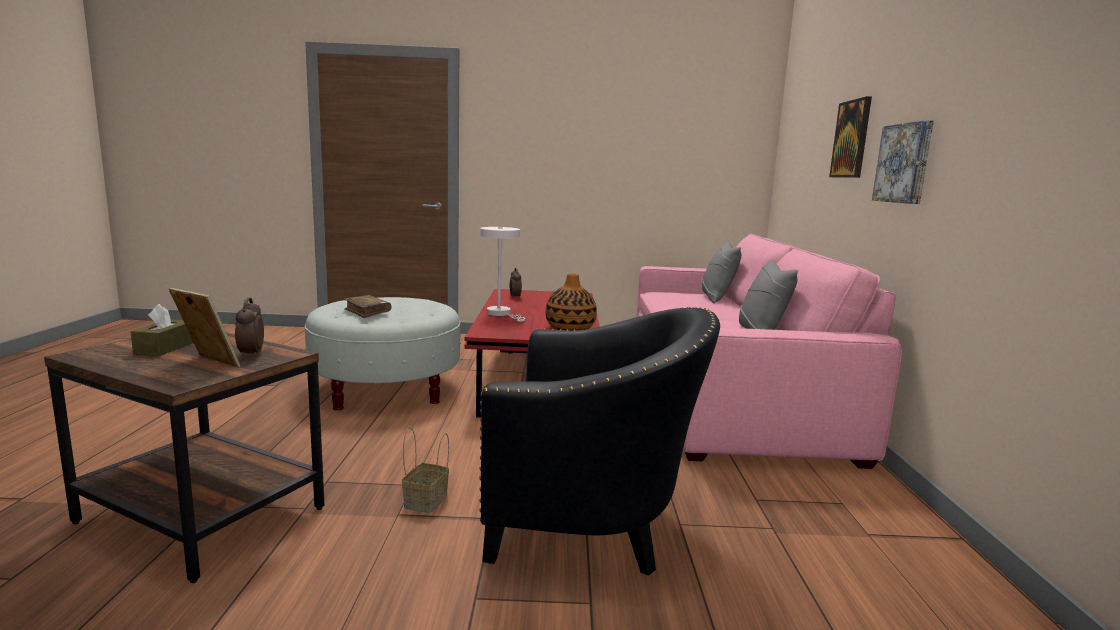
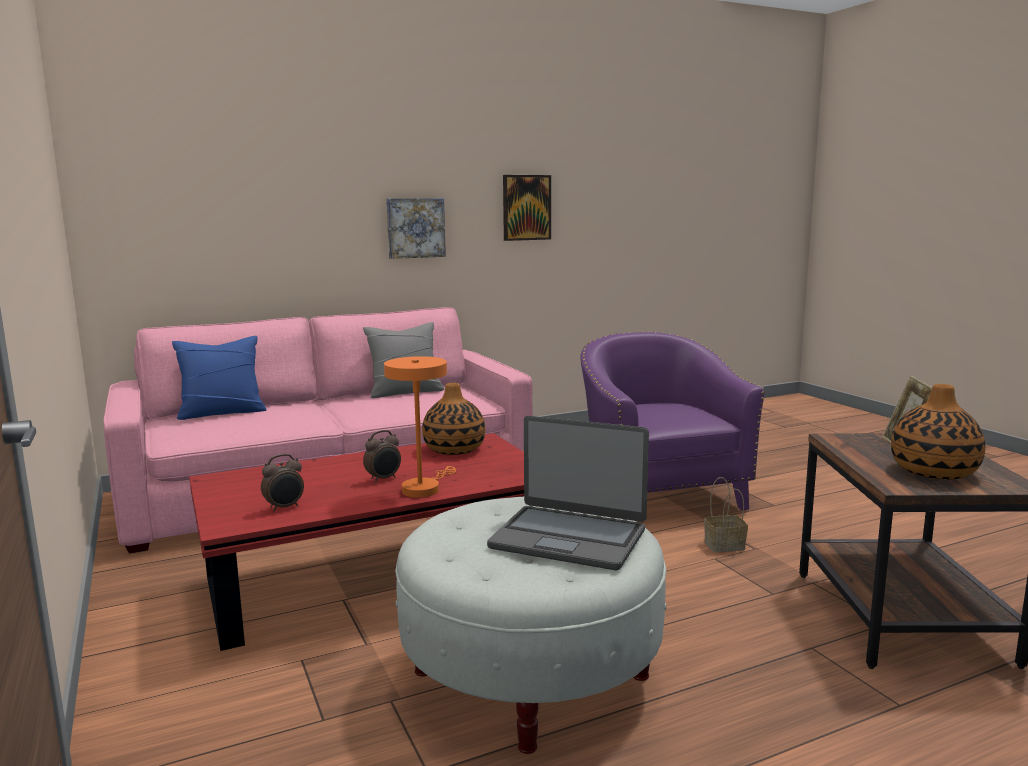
camera: 115 degrees left, 0 degrees up
(165, 347) = (933, 471): brown tissue box -> vase
(250, 355) = (864, 444): alarm clock -> alarm clock (383, 479)
(367, 312) = (569, 538): brown book -> laptop
(501, 314) = (423, 488): white table lamp -> orange table lamp
(592, 522) = (658, 495): black armchair -> purple armchair
(717, 298) = (222, 413): grey pillow -> blue pillow
(851, 139) = (315, 205): picture -> picture (526, 207)

